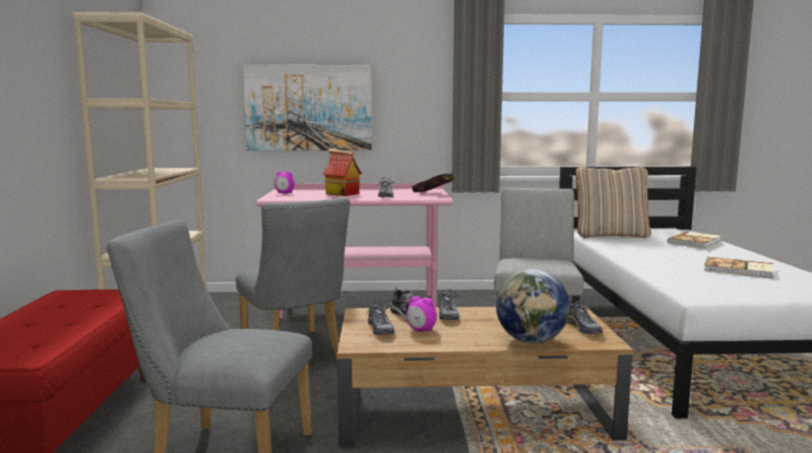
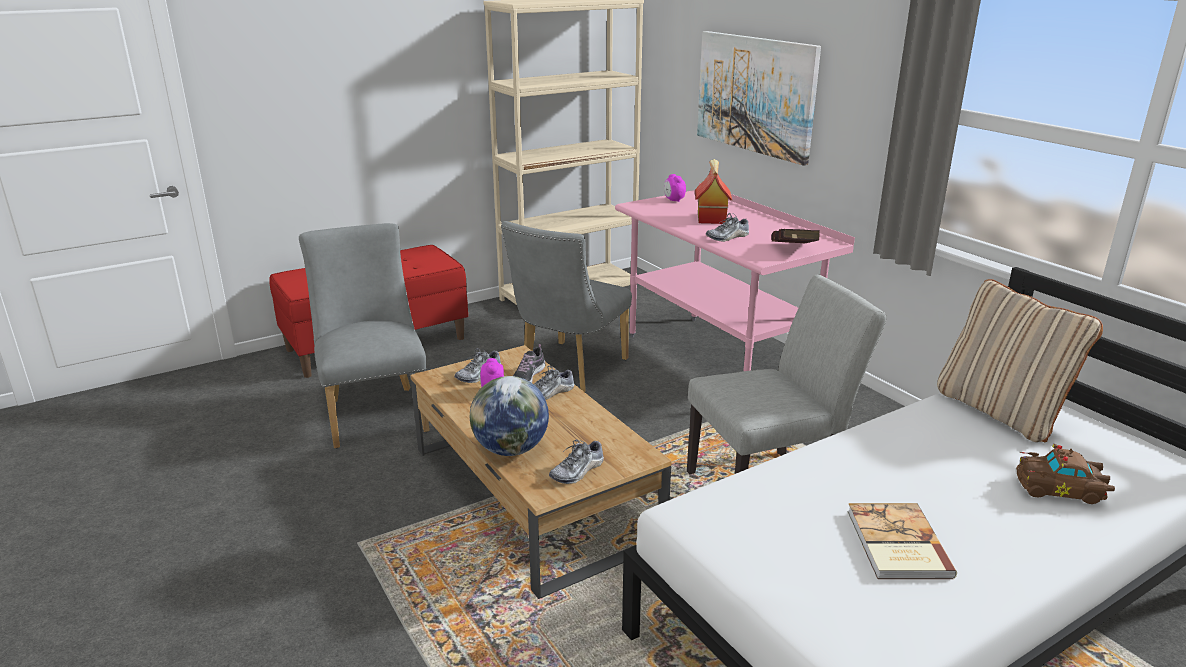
camera: 60 degrees right, 15 degrees up
(695, 242) = (1061, 489): book -> brown toy car

